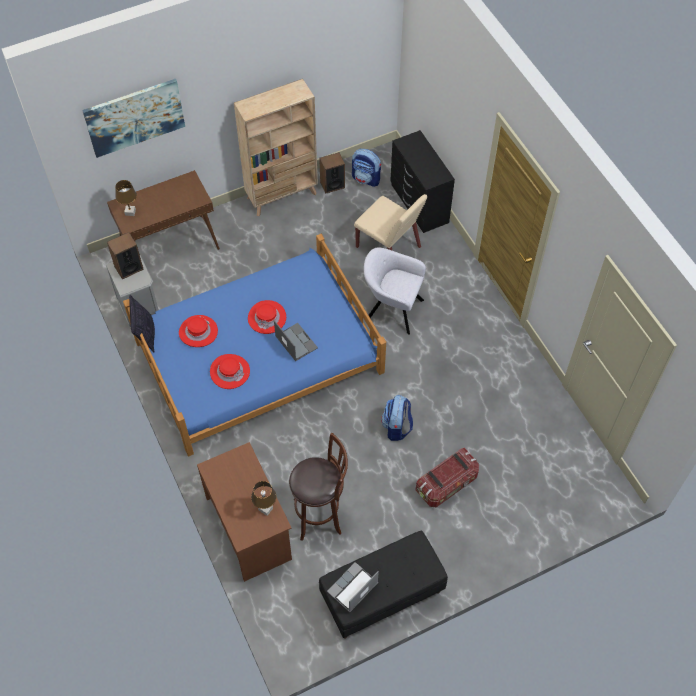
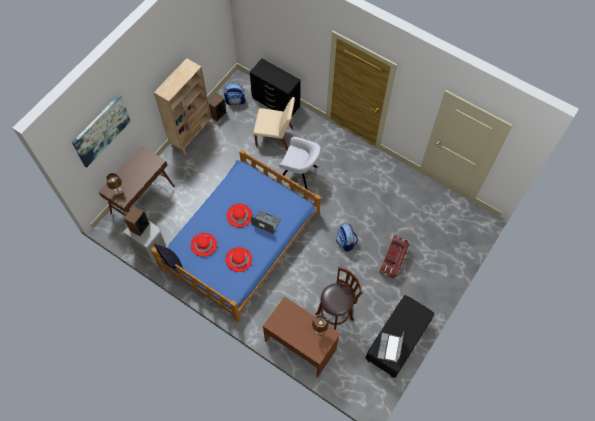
camera: 30 degrees left, 5 degrees up
(391, 309) = (300, 174): grey armchair -> grey armchair turned 150 degrees counterclockwise

